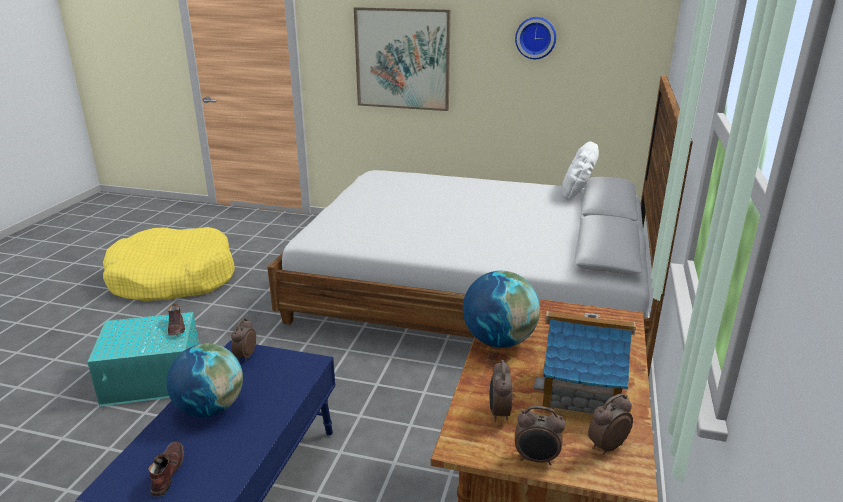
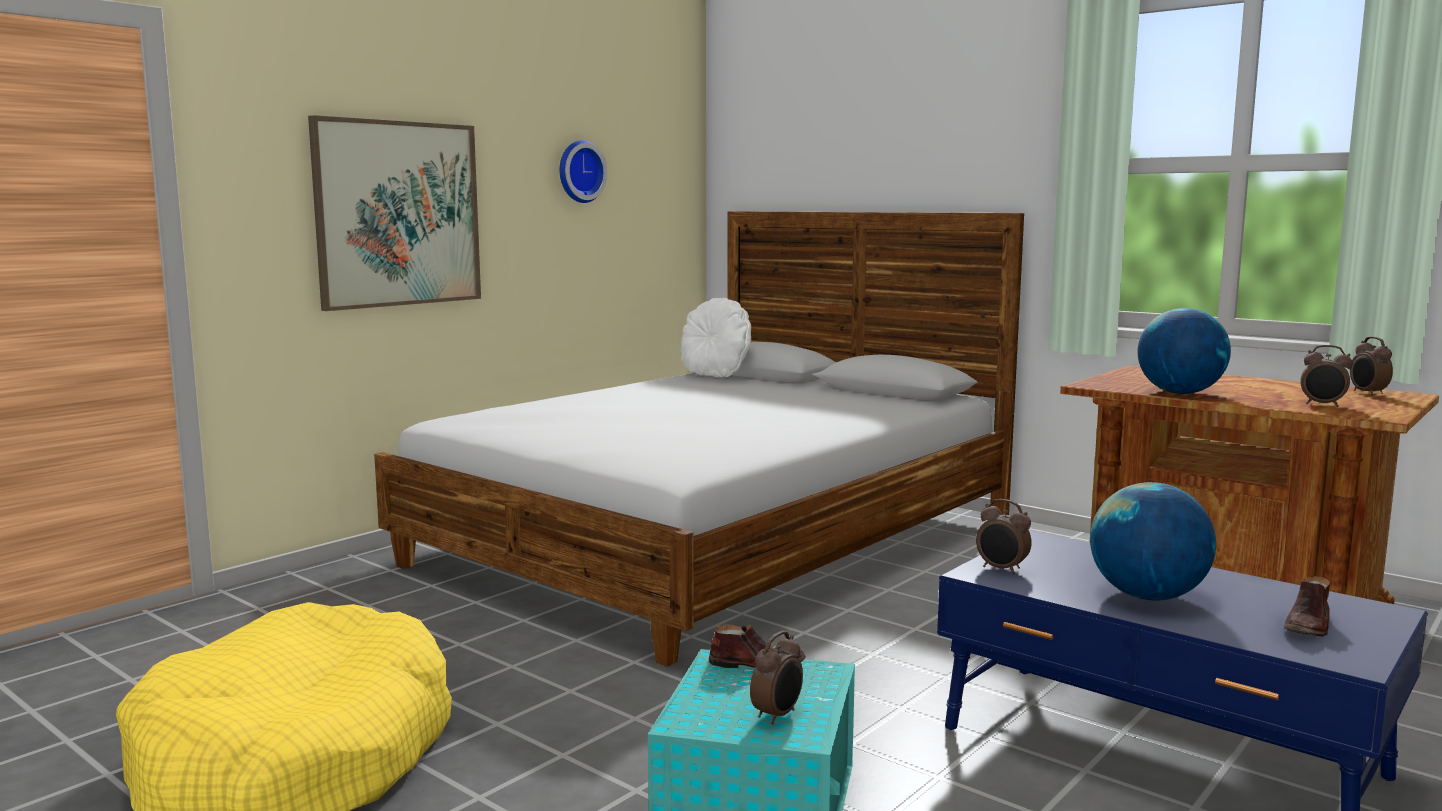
camera: 65 degrees left, 15 degrees down
(167, 472) = (1308, 626): brown shoe -> brown shoe turned 75 degrees counterclockwise
(536, 459) = (1395, 405): alarm clock -> alarm clock (778, 715)
(581, 391) = (1278, 388): toy house -> none

